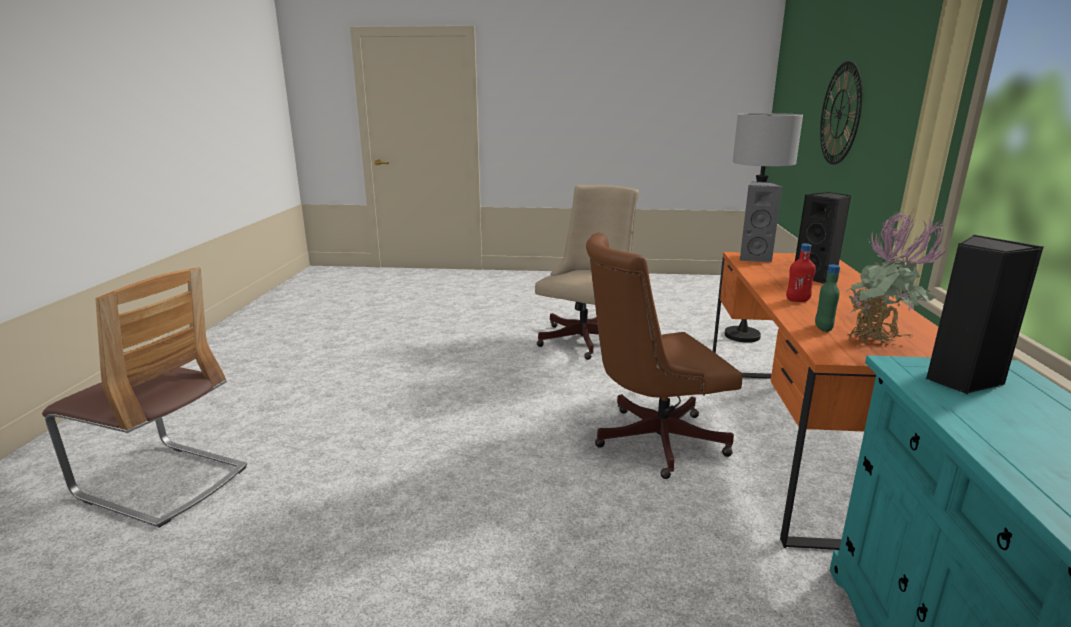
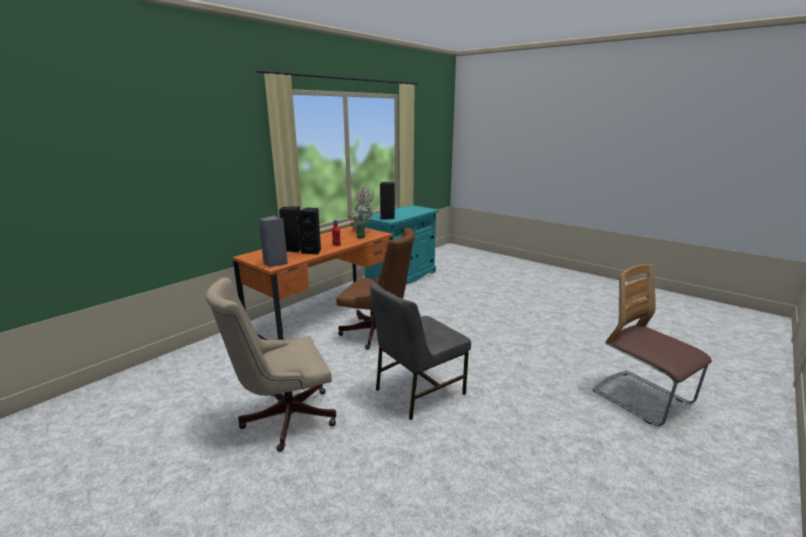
camera: 145 degrees left, 0 degrees up
(494, 391) = (417, 391): none -> grey chair
(742, 335) = (189, 370): floor lamp -> none
(780, 281) = (312, 251): none -> black speaker
(840, 114) = (133, 182): wall clock -> none

